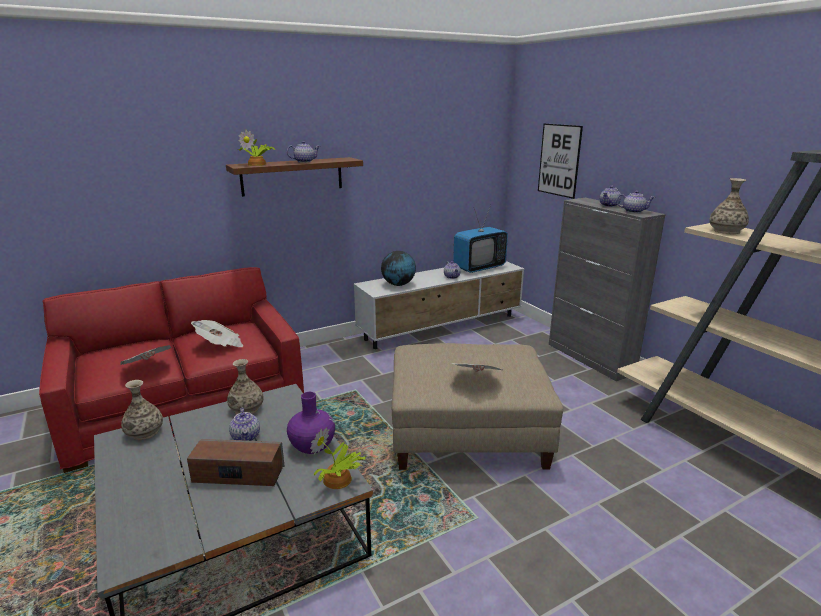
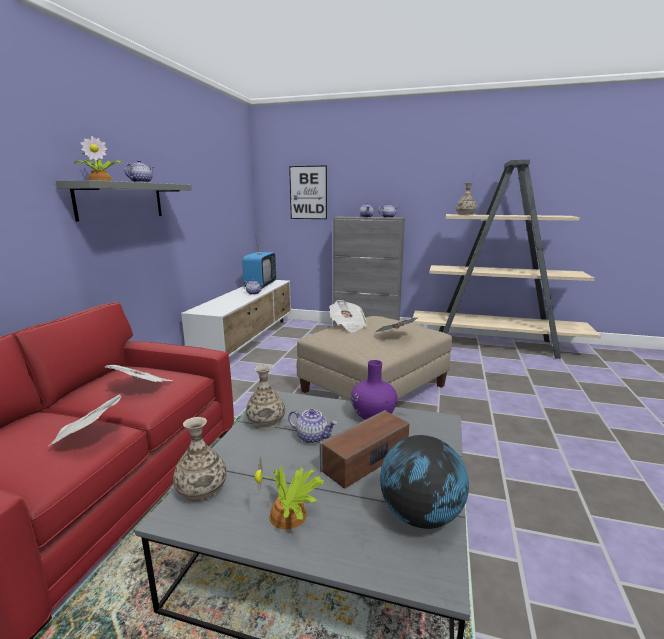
camera: 45 degrees left, 5 degrees down
(292, 176) = (121, 200): brown shelf -> grey shelf
(337, 480) = (434, 422): potted plant -> potted plant (290, 516)
(398, 285) = (223, 305): globe -> globe (421, 516)
(459, 348) = (348, 326): none -> newspaper

